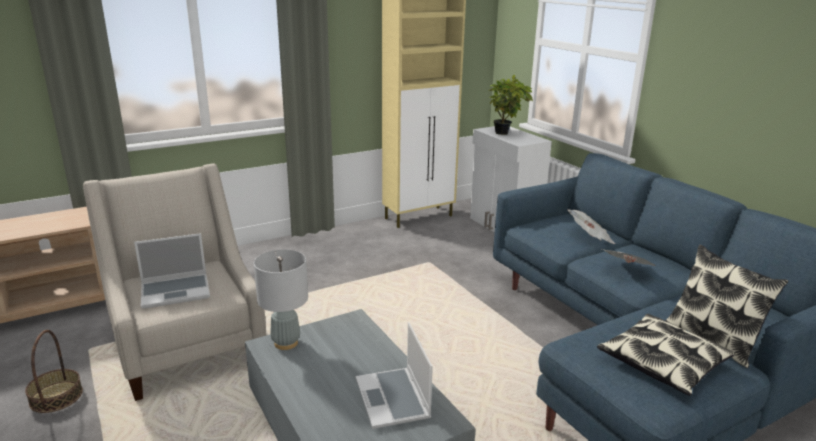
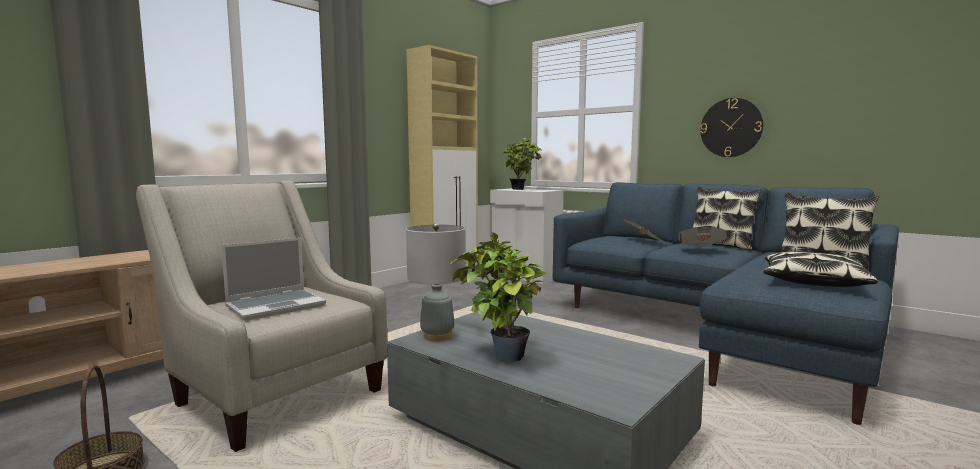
camera: 20 degrees left, 15 degrees down
(310, 383) = (500, 357): none -> potted plant
(393, 399) = (603, 354): laptop -> none
(671, 262) = (721, 245): none -> pillow
(739, 110) = (731, 127): none -> wall clock

